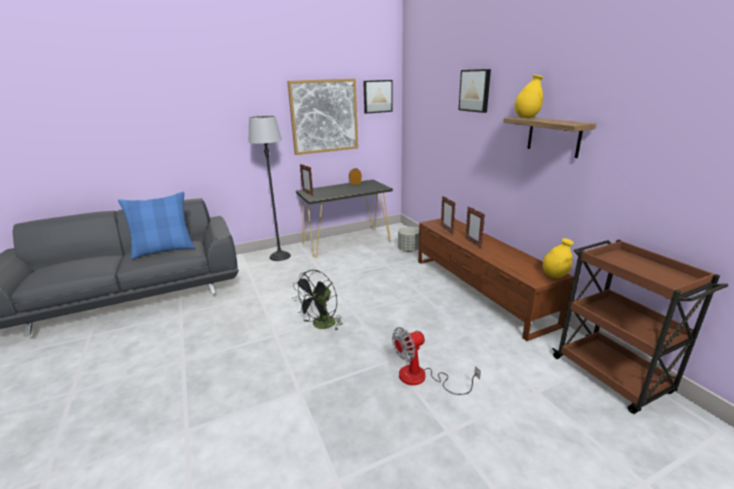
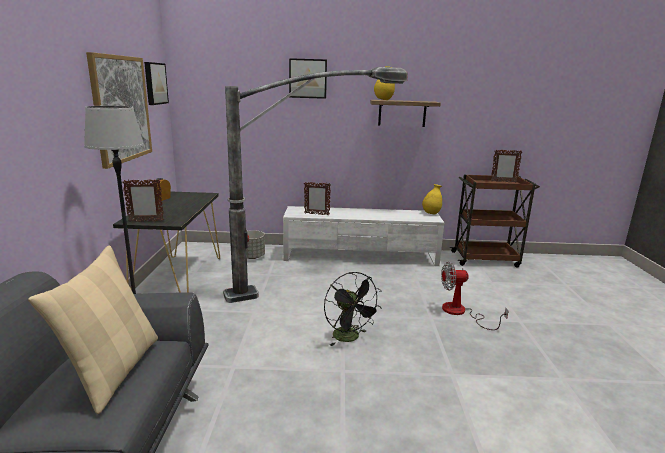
camera: 65 degrees left, 5 degrees down
(164, 250) = (114, 371): blue pillow -> beige pillow
(393, 285) = (313, 283): none -> floor lamp
(422, 378) = (461, 313): fan -> fan turned 90 degrees clockwise
(473, 243) = (355, 215): picture frame -> picture frame (503, 182)
(479, 290) = (361, 256): brown tv stand -> white tv stand

